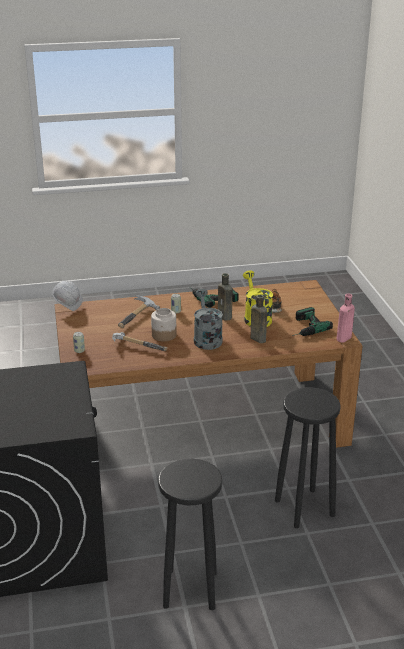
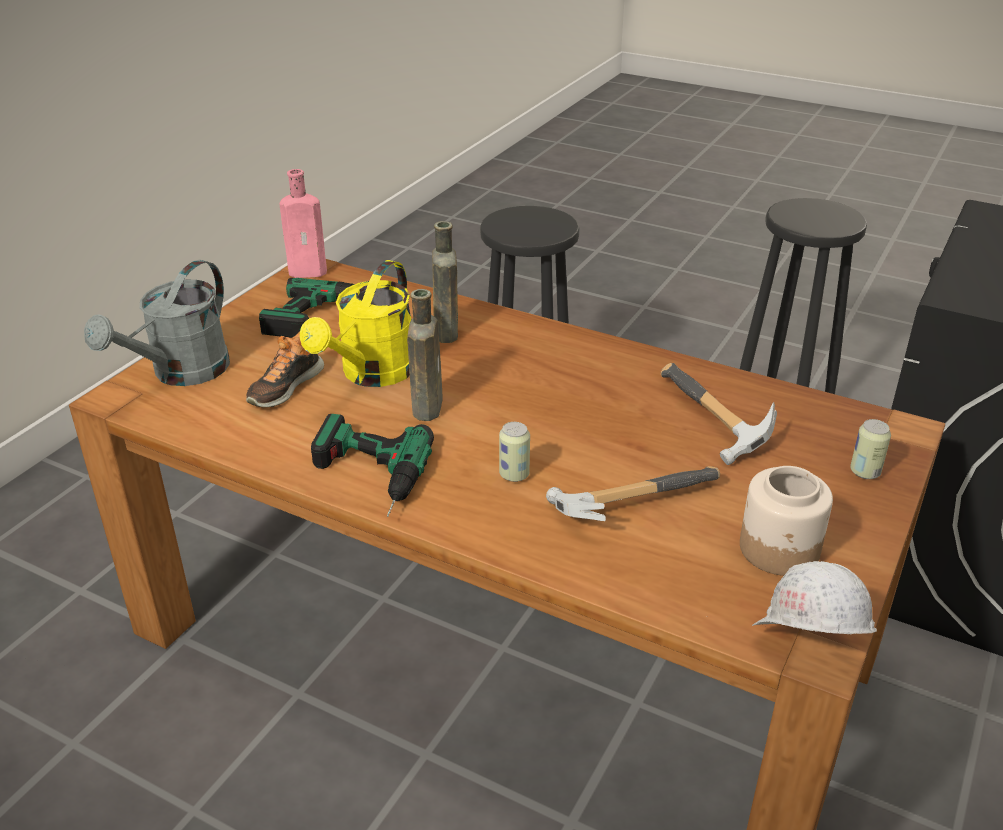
camera: 140 degrees left, 5 degrees up
(163, 335) = (621, 424): jar -> jar (780, 550)
(206, 338) = (540, 376): grey watering can -> grey watering can (181, 373)

